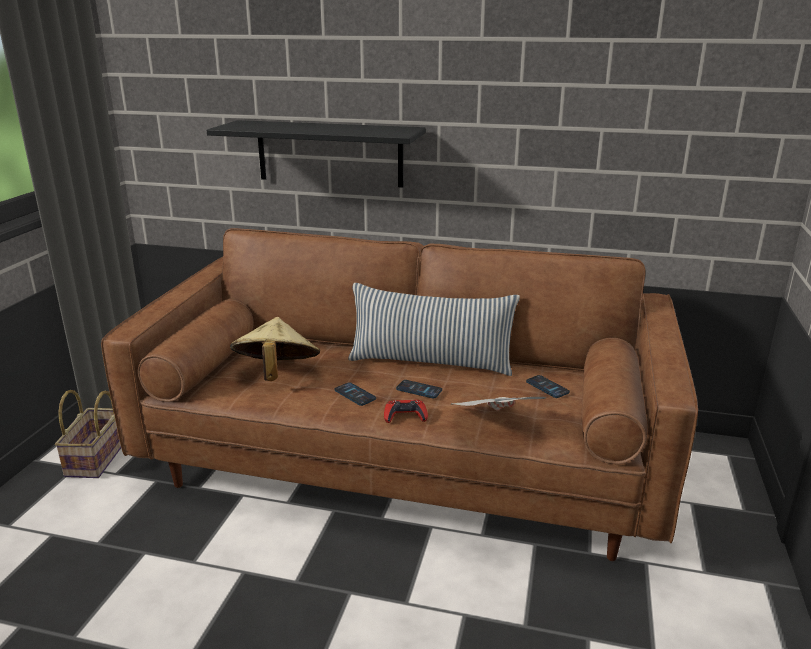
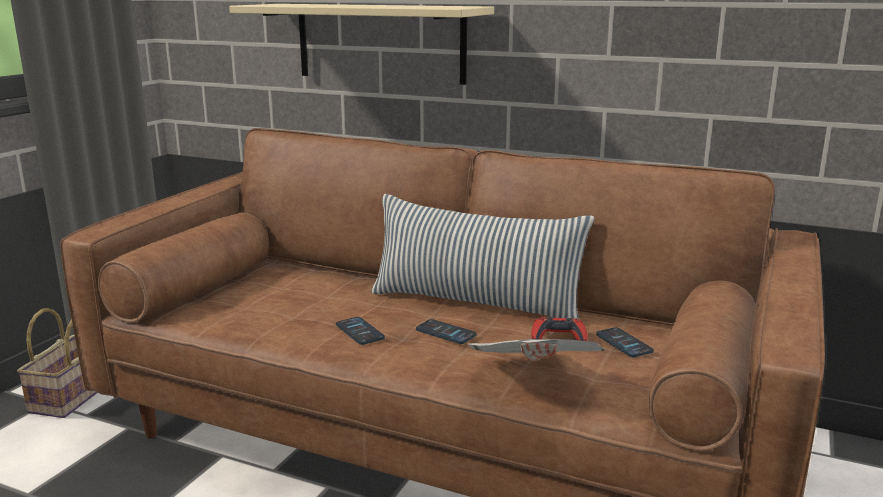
camera: 10 degrees right, 5 degrees down
(276, 374) = (274, 302): beige hat -> none
(329, 153) = (380, 42): black shelf -> beige shelf
(405, 416) = (413, 361): red game controller -> red game controller (558, 337)

